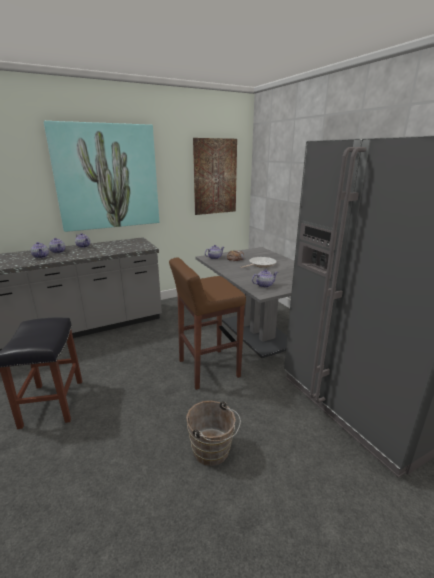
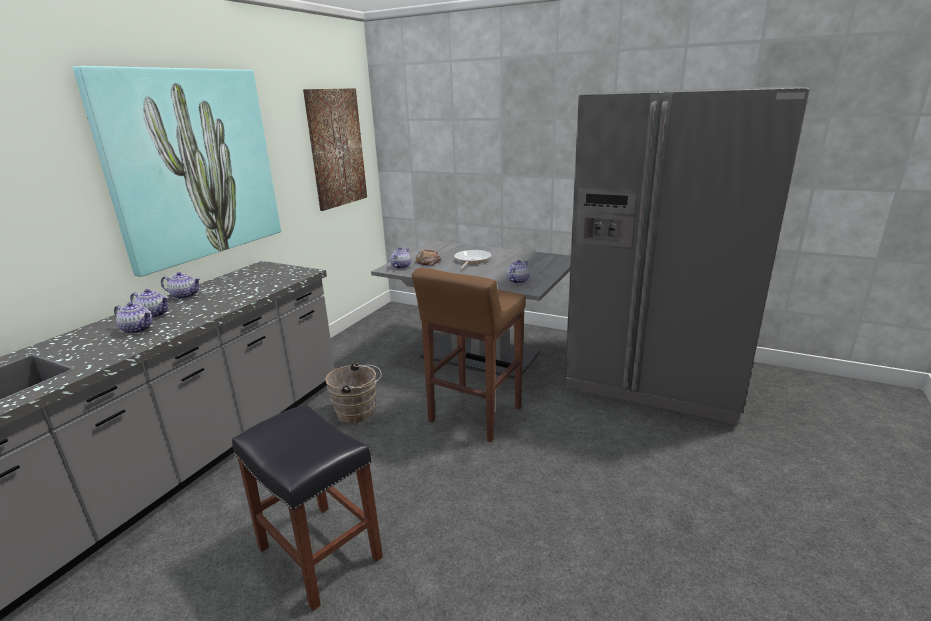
camera: 35 degrees left, 0 degrees up
(213, 451) = (586, 488): brown bucket -> brown bucket (359, 413)

